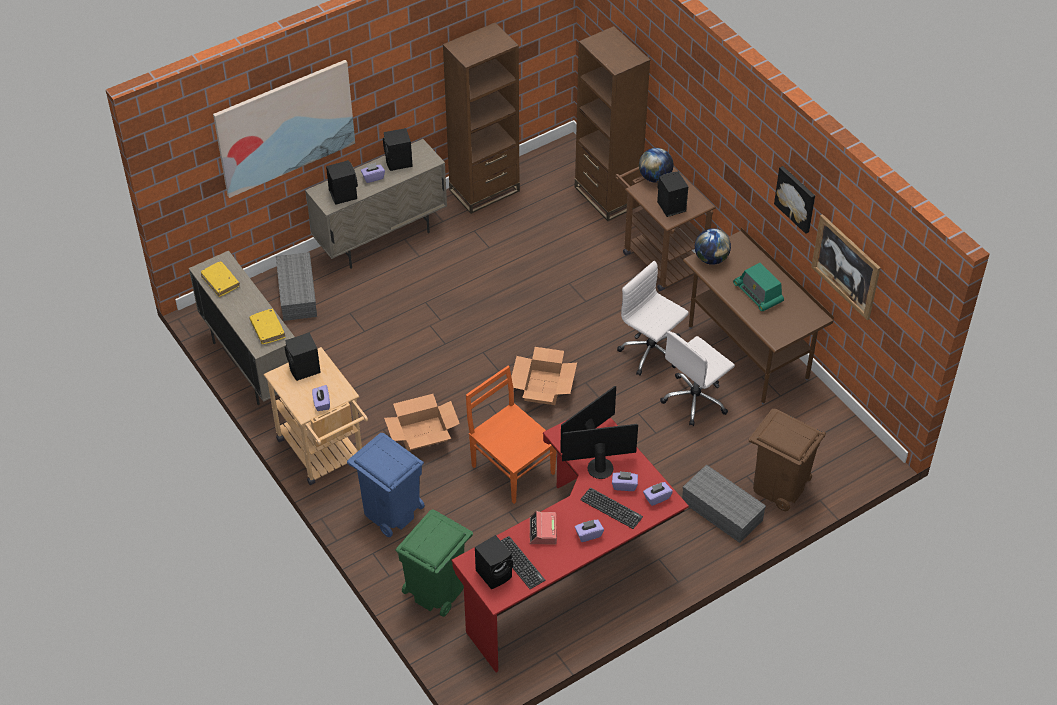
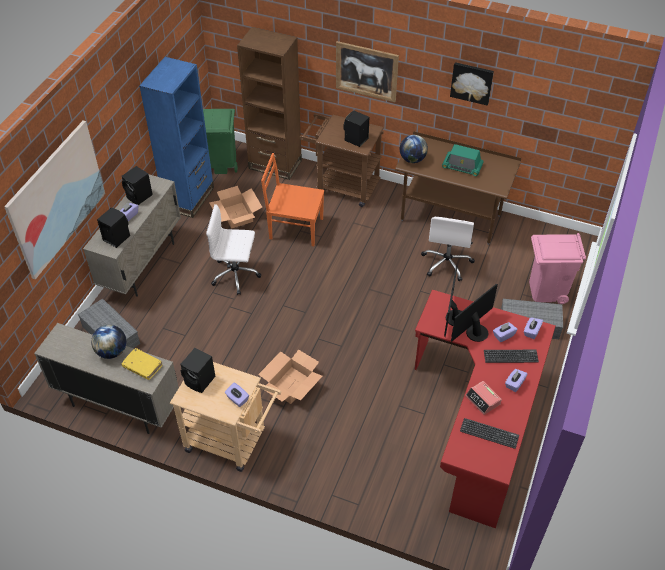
camera: 35 degrees left, 0 degrees up
(220, 282) = (71, 350): yellow book -> none
(391, 512) = (318, 456): blue trash can -> none
(436, 590) = (401, 494): green trash can -> green trash can (221, 164)
(484, 190) = (189, 198): brown bookcase -> blue bookcase
(495, 573) = (481, 452): black speaker -> none
(511, 468) = (373, 374): orange chair -> orange chair (295, 228)
(543, 387) = (344, 307): cardboard box -> cardboard box (237, 215)
(651, 352) = (392, 247): white office chair -> white office chair (236, 275)
(655, 177) = (329, 126): globe -> globe (112, 351)
(779, 487) = (546, 290): brown trash can -> pink trash can
(846, 266) = (531, 114): picture -> picture (366, 71)

